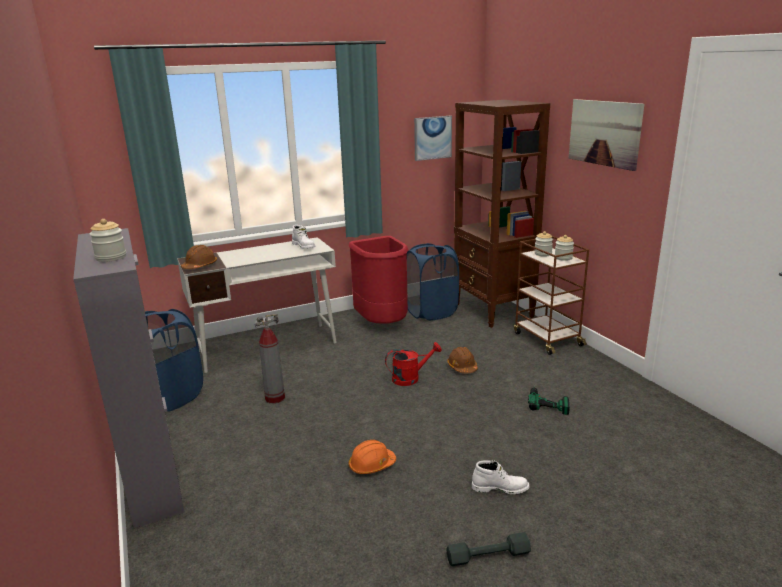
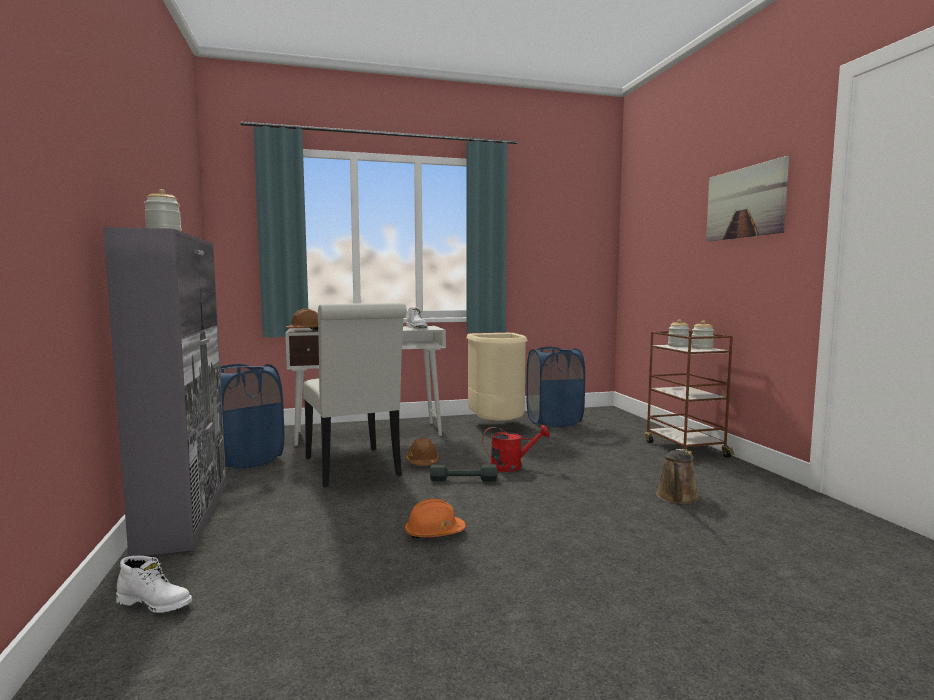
camera: 10 degrees right, 15 degrees down
(274, 398) = (353, 469): fire extinguisher -> white chair
(382, 324) = (497, 426): red trash can -> beige trash can
(432, 138) = (564, 243): picture -> none
(462, 367) = (576, 463): brown hard hat -> brown hard hat (422, 462)
(488, 556) = (556, 644): grey dumbbell -> grey dumbbell (463, 480)
(493, 311) = (625, 425): brown bookcase -> none
(500, 488) = (593, 572): white boot -> white boot (156, 603)
(548, 401) = (677, 498): power drill -> brown watering can

